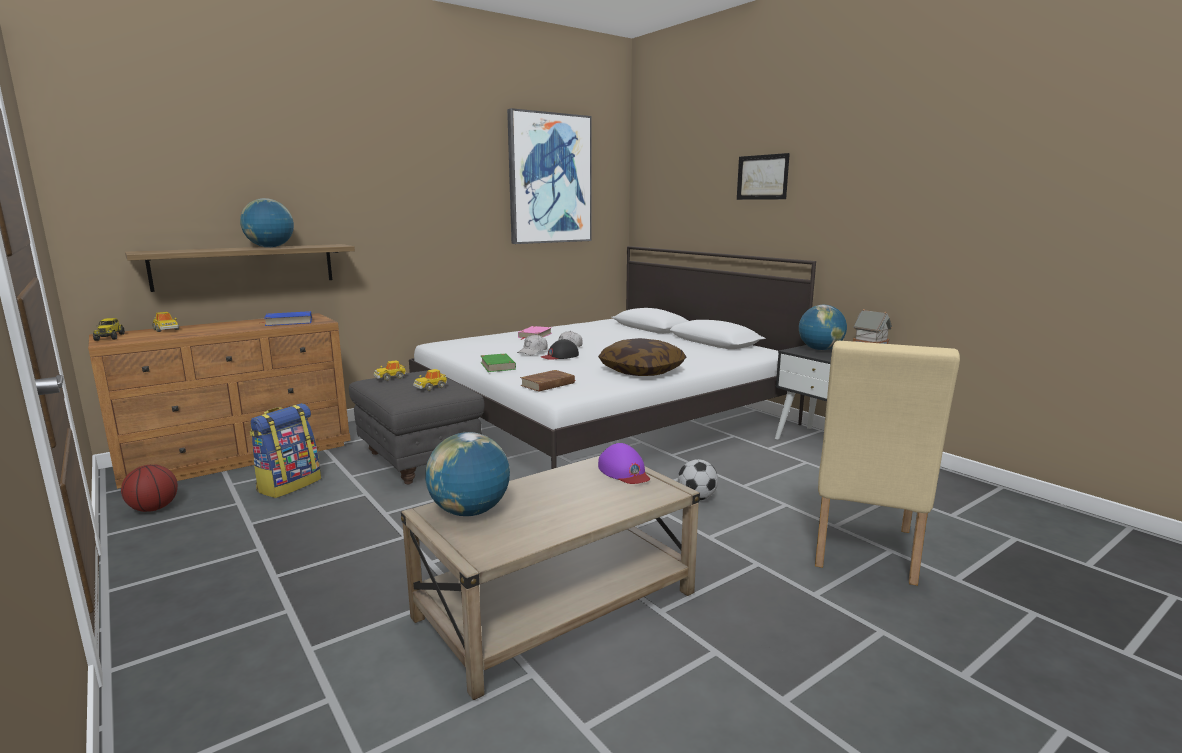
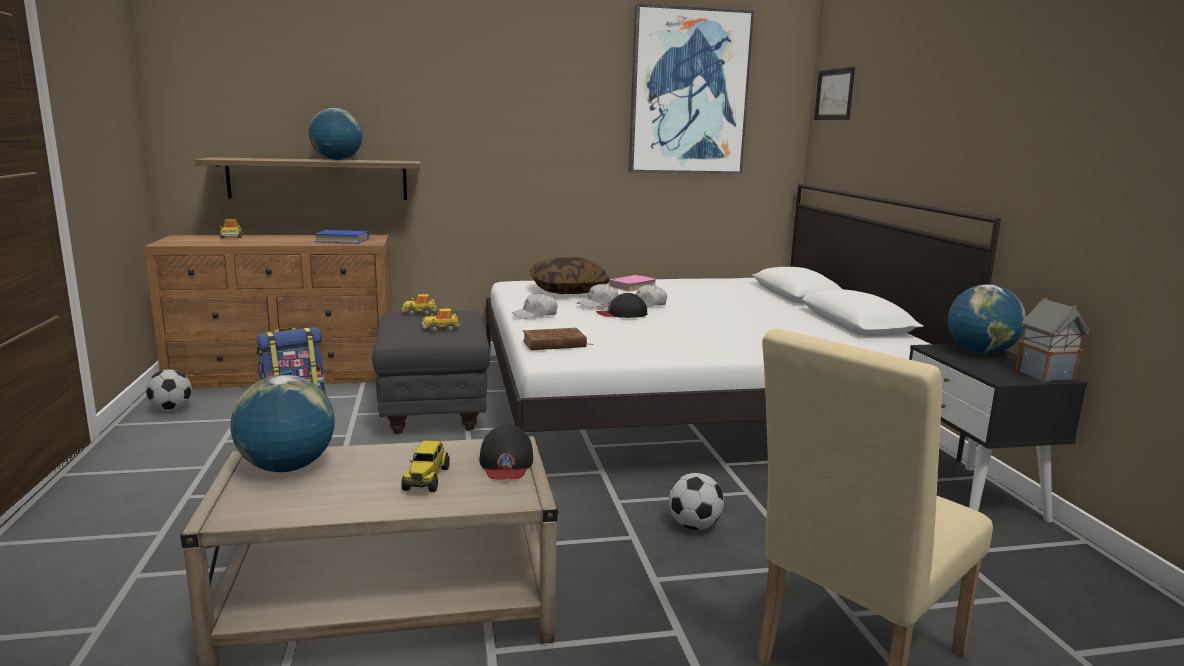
camera: 25 degrees right, 0 degrees up
(110, 337) = (178, 239): toy truck -> toy truck (426, 478)
(154, 509) = (171, 409): basketball -> football
(498, 366) = (535, 315): green book -> white cap
(624, 472) = (506, 462): purple cap -> black cap
(642, 371) = (692, 346): pillow -> pillow (568, 290)
(762, 177) = (950, 90): picture -> picture (834, 94)

